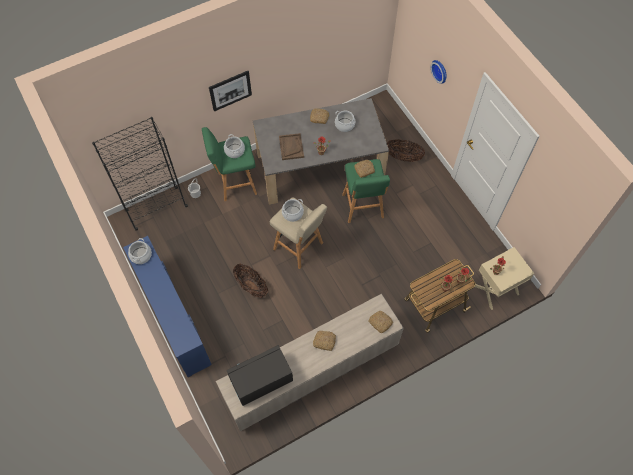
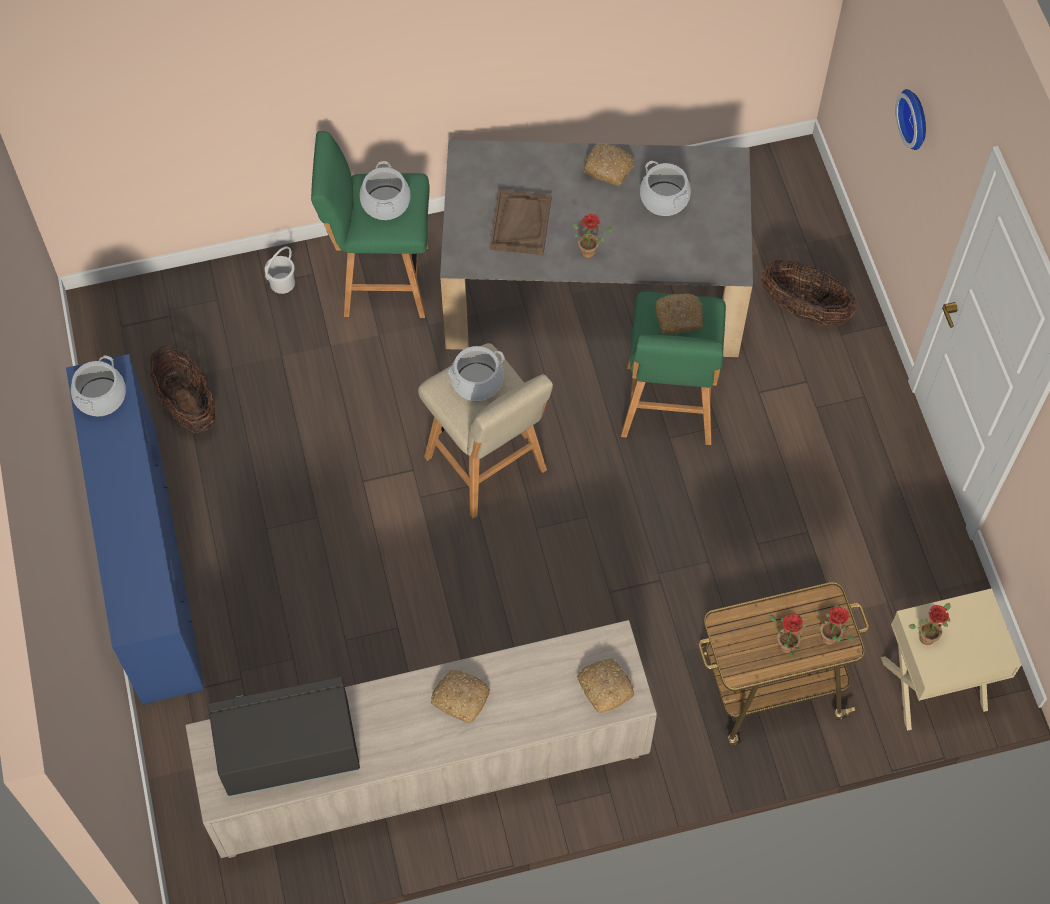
camera: 15 degrees right, 0 degrees up
(156, 208) = (182, 297): black bookcase -> none
(230, 90) = (400, 58): picture -> none
(251, 286) = (348, 531): basket -> basket (187, 404)

